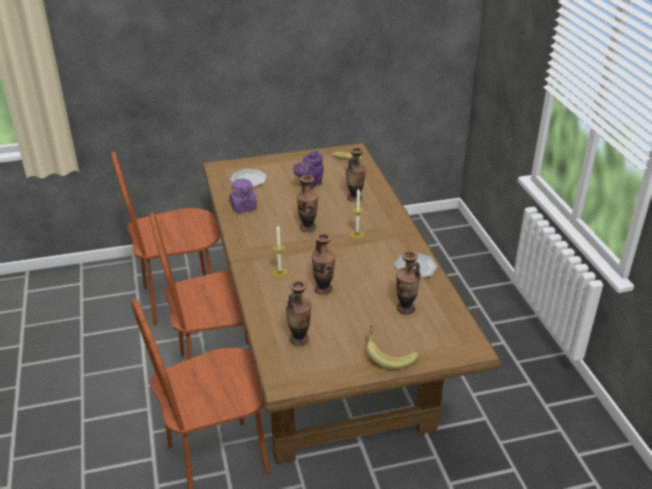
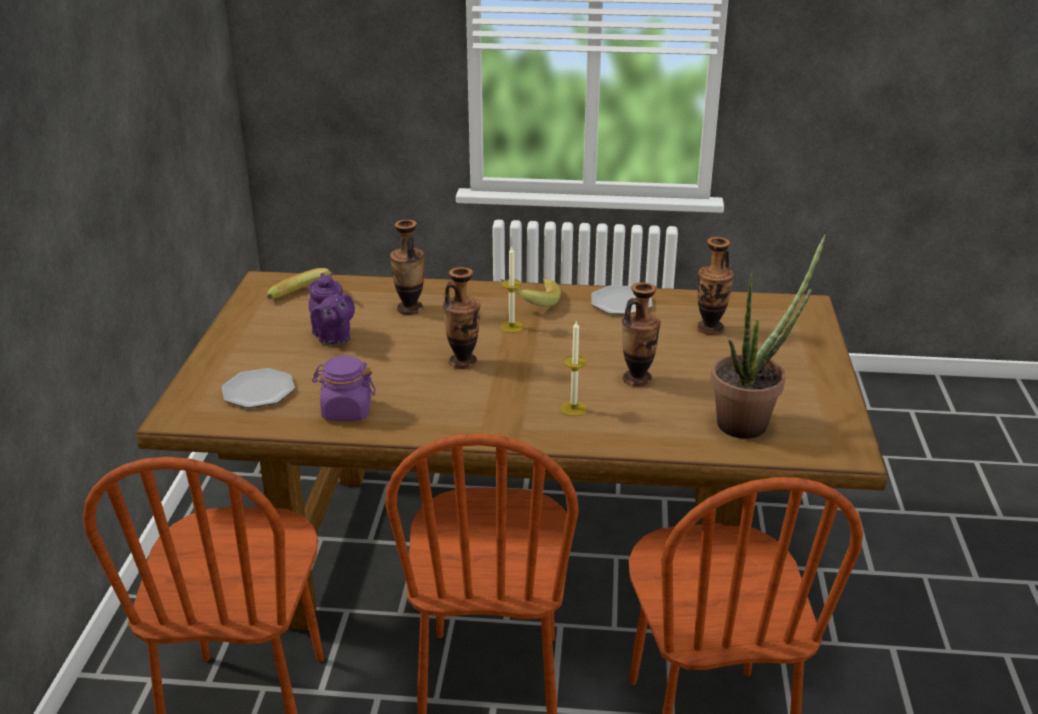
camera: 70 degrees left, 5 degrees down
(299, 339) = (750, 421): vase -> potted plant
(389, 356) = (806, 360): banana -> banana (530, 302)

